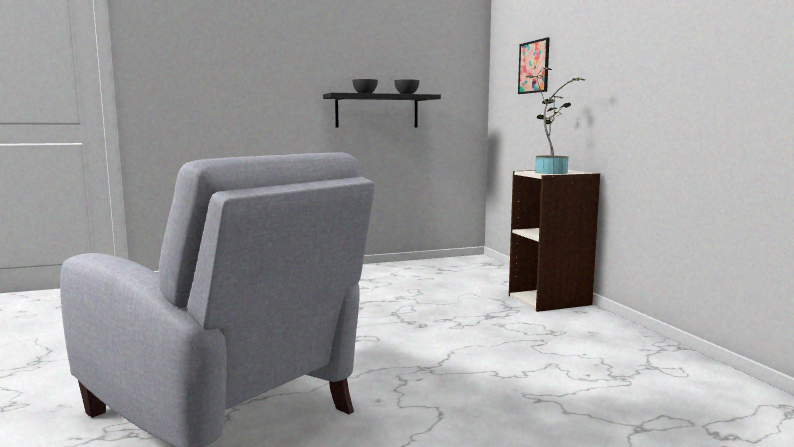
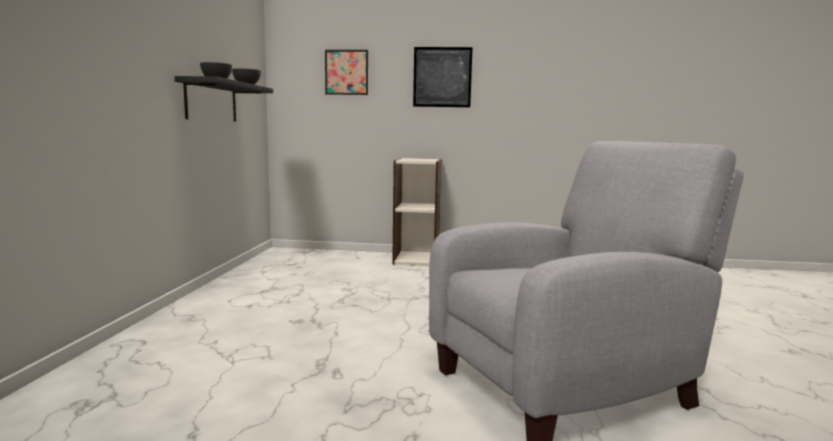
camera: 65 degrees left, 0 degrees up
(550, 172) = (420, 159): potted plant -> none
(608, 60) = (442, 77): none -> picture

